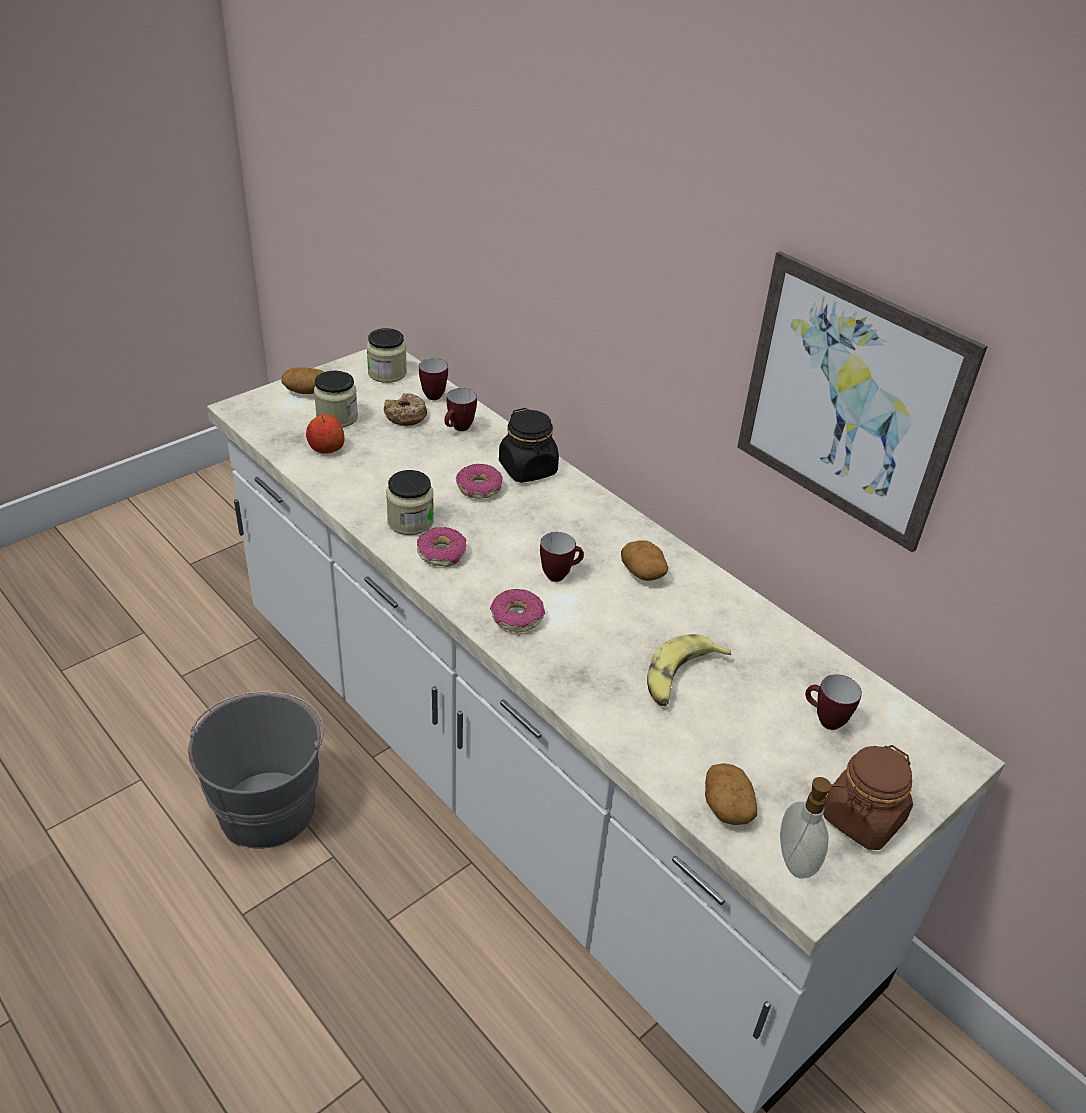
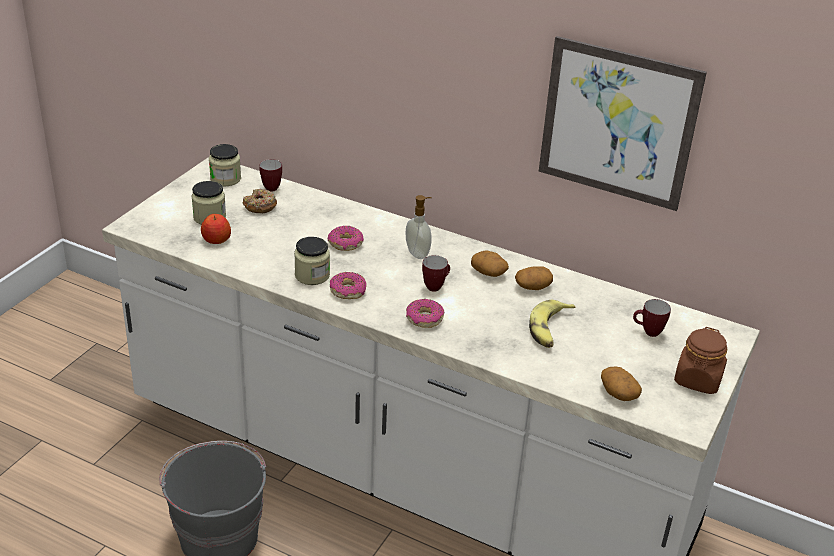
camera: 20 degrees left, 5 degrees down
(306, 391) = (172, 204): potato -> potato (532, 287)
(459, 429) = (305, 207): mug -> none
(528, 469) = (371, 224): black jar -> none
(797, 860) = (674, 411): soap dispenser -> soap dispenser (418, 253)

